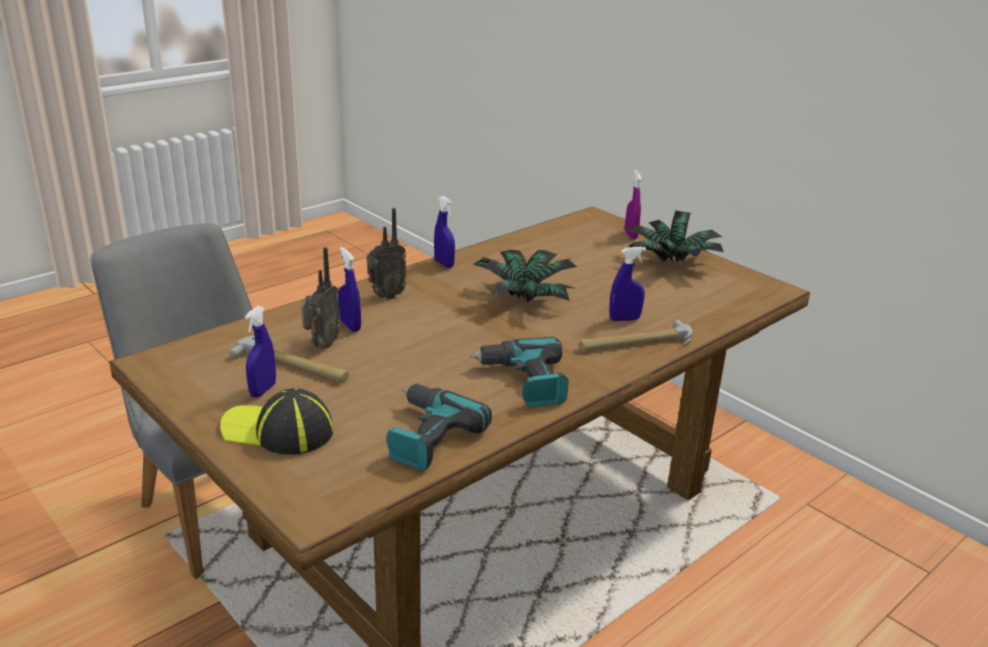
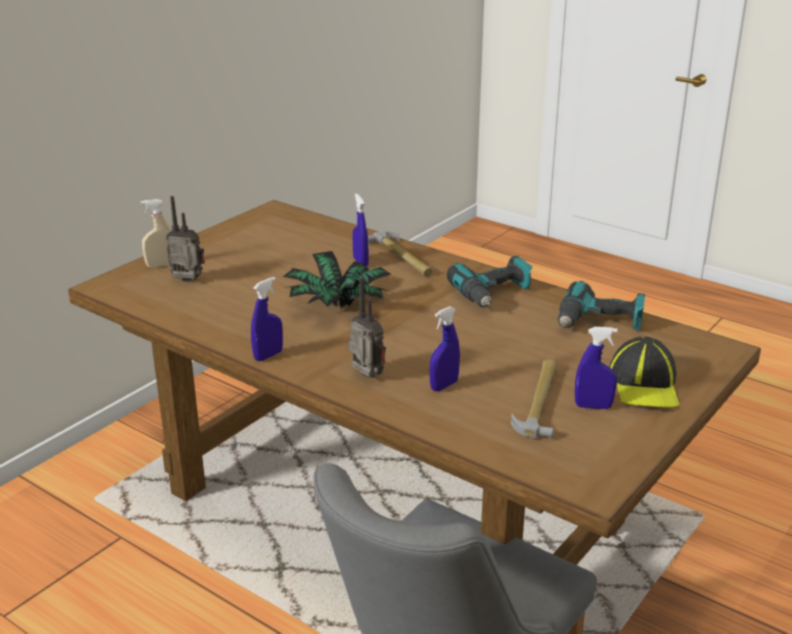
camera: 100 degrees left, 0 degrees up
(321, 345) = (493, 394): radio -> radio (187, 282)
(630, 235) = (160, 265): purple spray bottle -> beige spray bottle
(672, 263) = (230, 246): potted plant -> none

